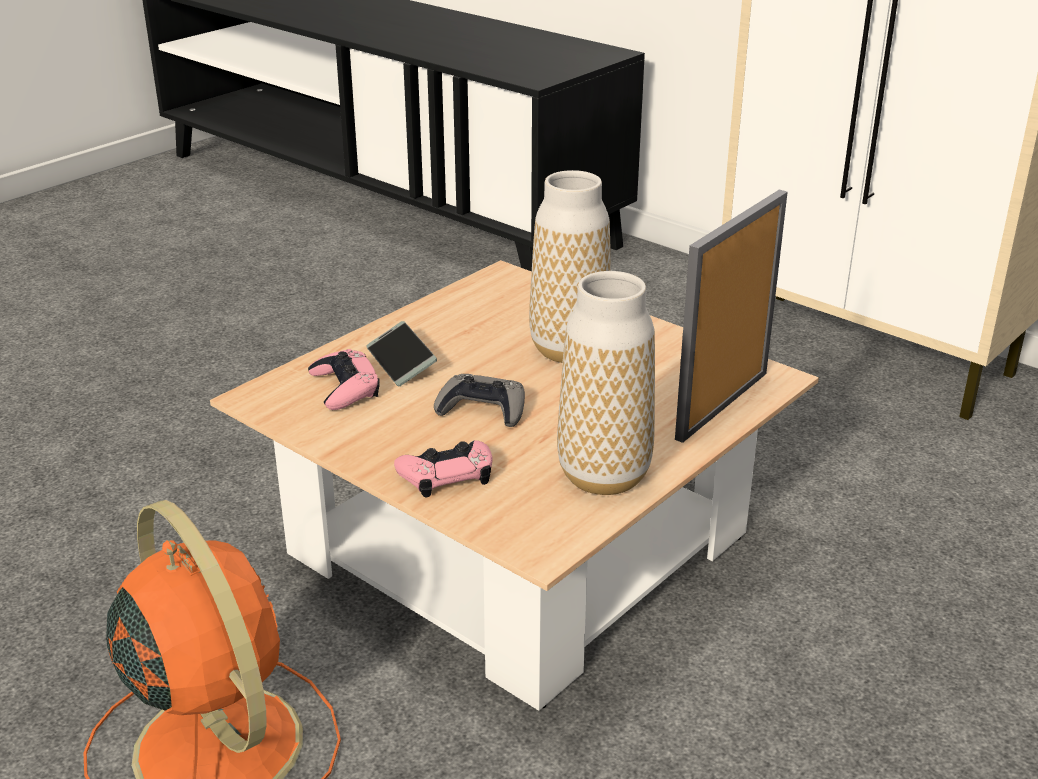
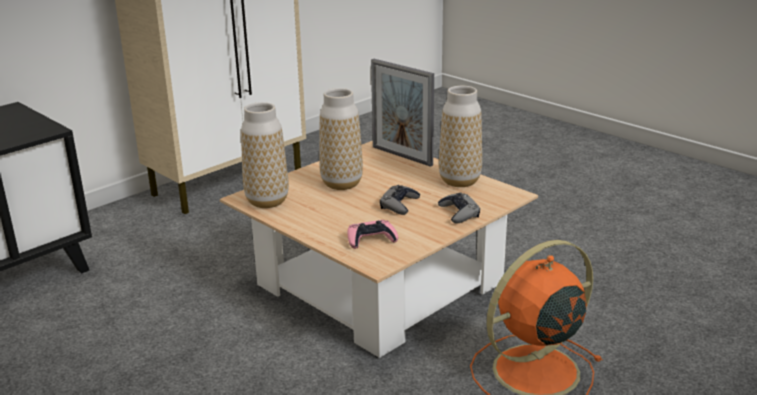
camera: 85 degrees left, 5 degrees down
(401, 362) = (345, 225): phone -> none
(447, 475) = (459, 213): pink game controller -> grey game controller
(490, 294) = (267, 201): none -> vase

